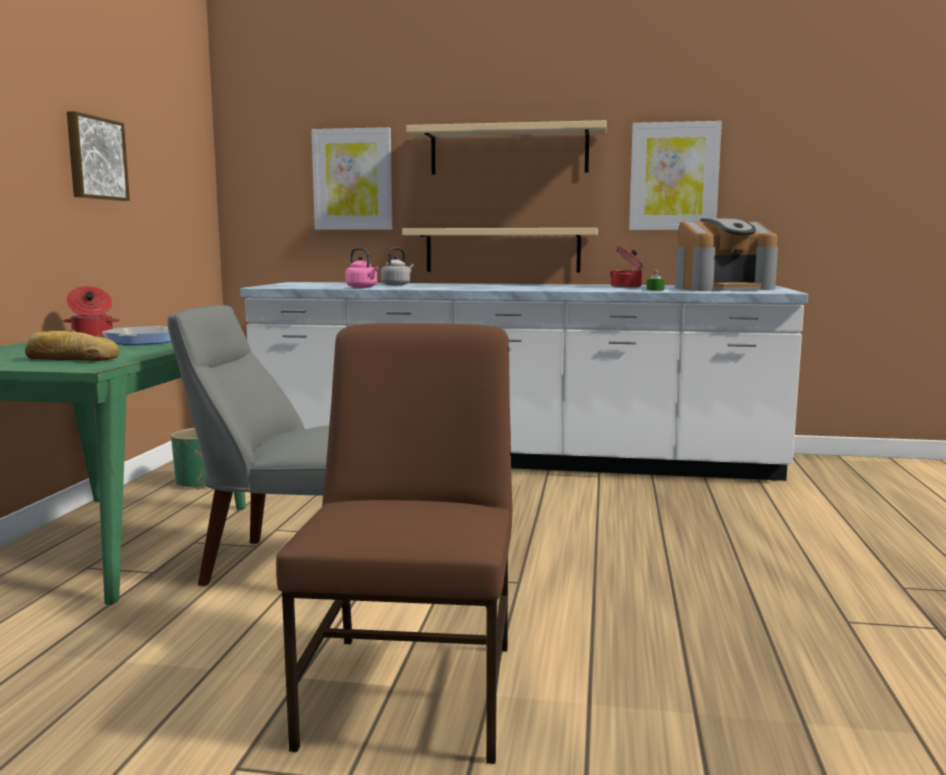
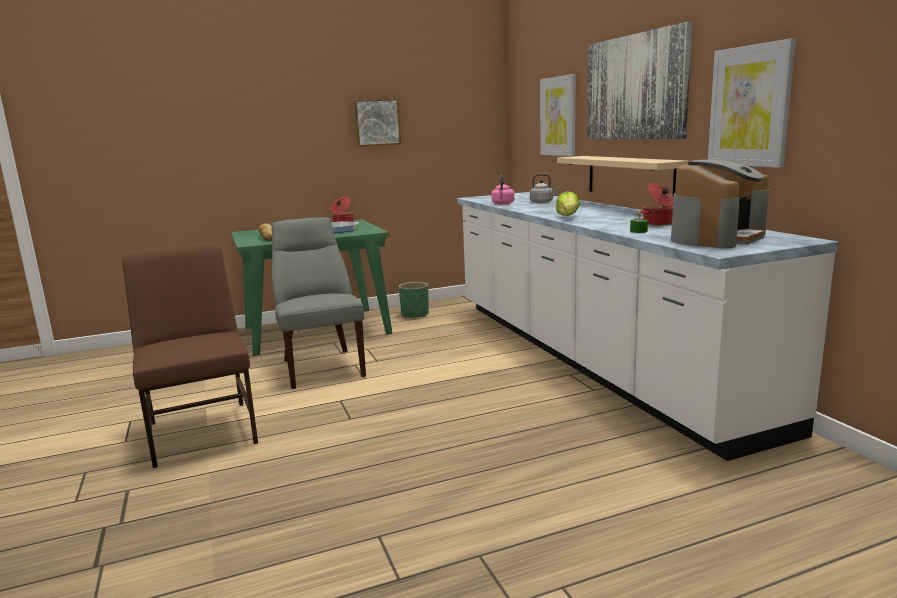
camera: 60 degrees right, 5 degrees up
(413, 691) = (203, 431): brown chair -> brown chair turned 90 degrees counterclockwise
(509, 151) = (635, 87): beige shelf -> picture
(525, 288) = (568, 217): none -> lettuce
(723, 288) = (716, 237): coffee machine -> coffee machine turned 90 degrees counterclockwise

